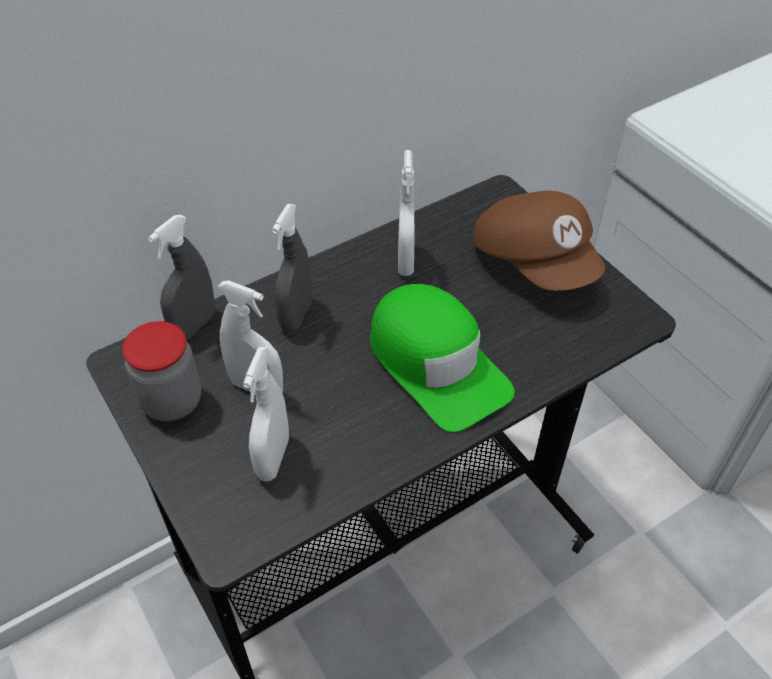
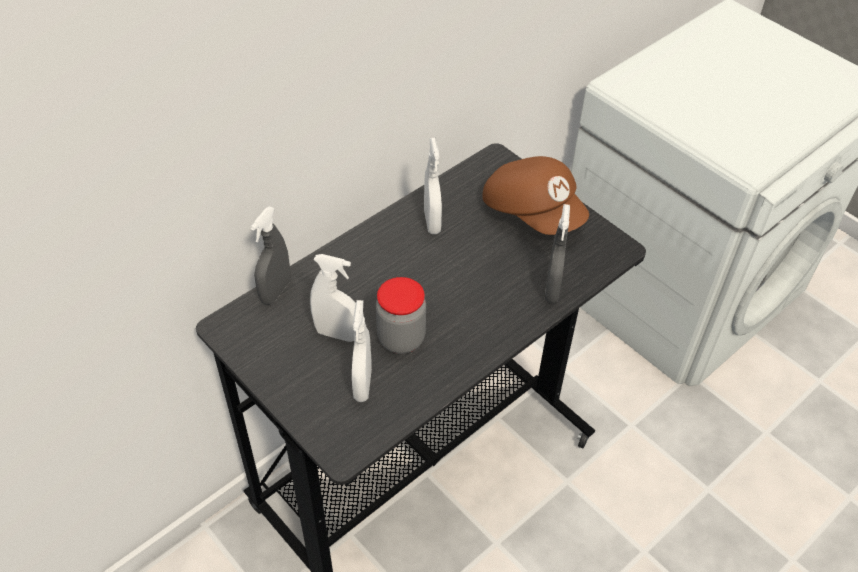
camera: 10 degrees left, 0 degrees up
(172, 401) = (273, 352): jar -> jar (401, 338)
(296, 316) = (355, 275): grey spray bottle -> grey spray bottle (552, 289)
(436, 364) = (472, 300): green cap -> none

